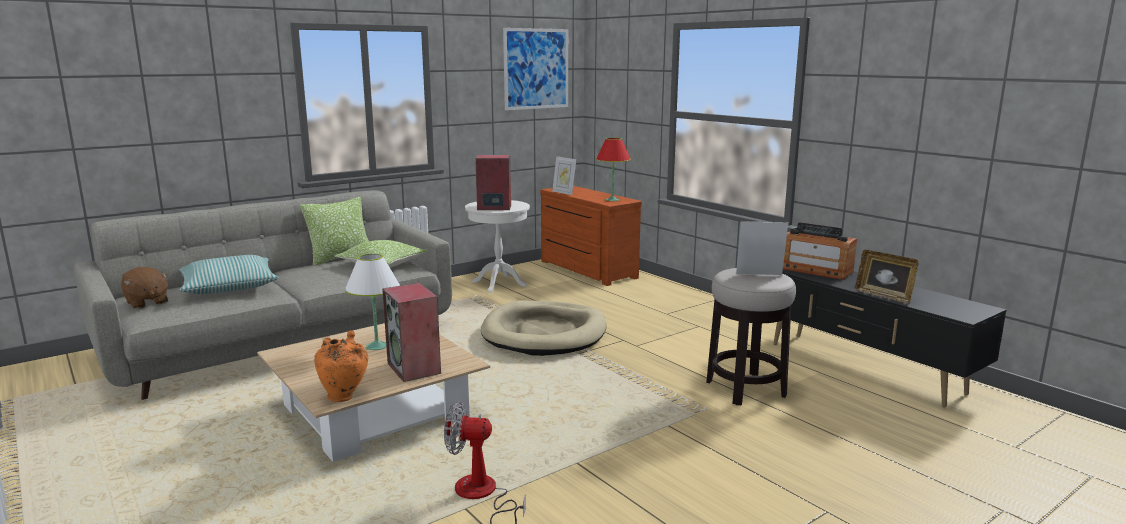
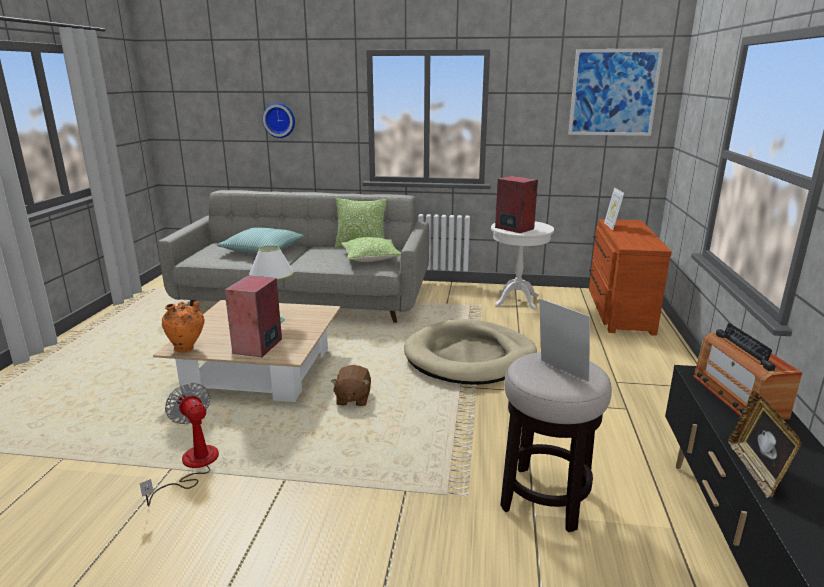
camera: 45 degrees right, 5 degrees up
(146, 302) = (211, 249): brown plush toy -> brown plush toy (352, 399)
(172, 113) = (279, 120): none -> wall clock
(612, 200) = (641, 243): red table lamp -> none

